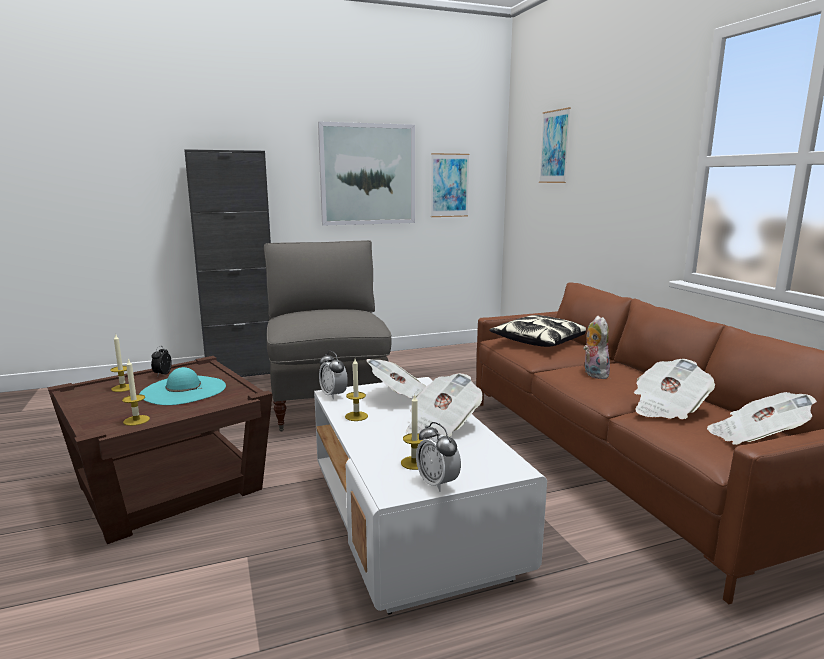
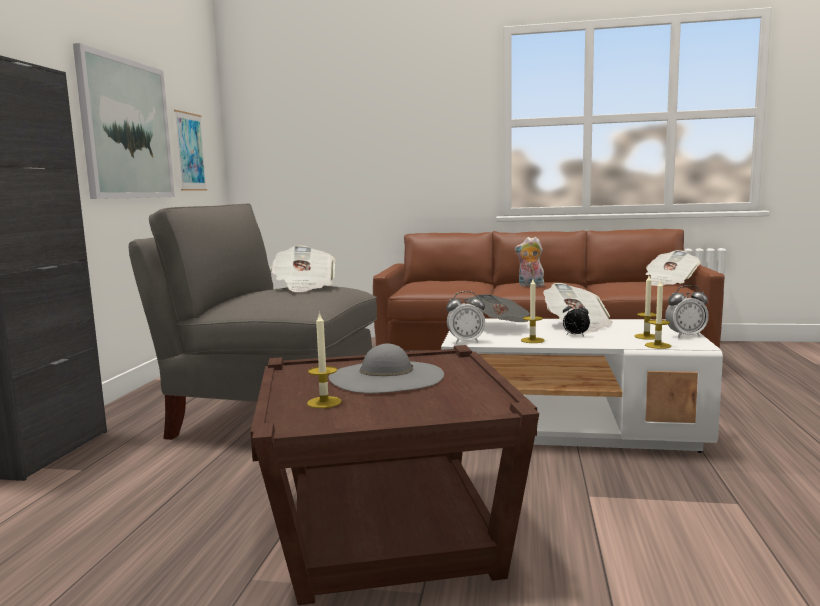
camera: 60 degrees left, 5 degrees down
(136, 420) = (475, 396): candle -> candle (657, 345)
(162, 374) = (296, 384): alarm clock -> alarm clock (575, 335)
(183, 390) = (386, 377): turquoise hat -> grey hat
(539, 341) = (438, 283): pillow -> none
(554, 147) = (315, 112): picture -> none
(667, 408) = (612, 285): newspaper -> newspaper (304, 287)

